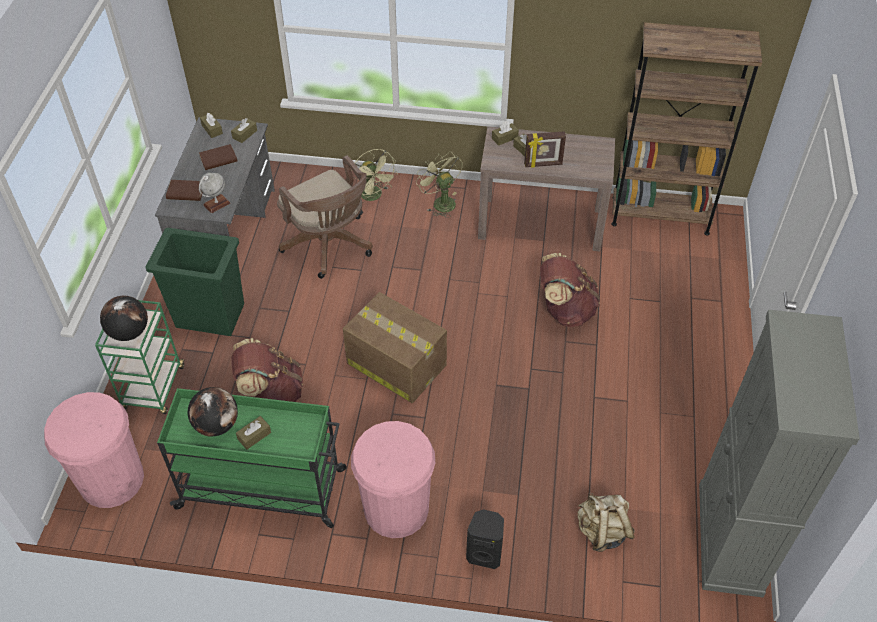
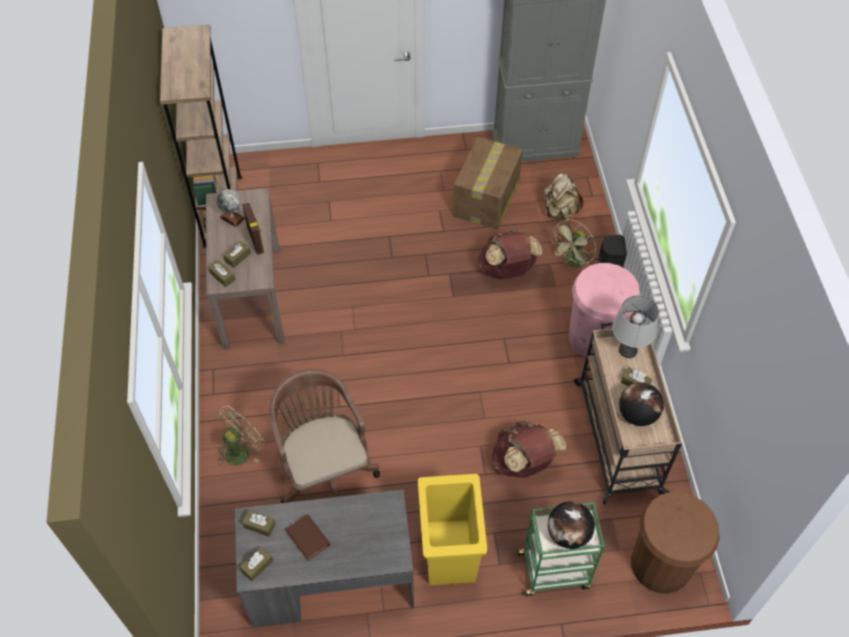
camera: 105 degrees left, 5 degrees up
(111, 479) = (661, 564): pink trash can -> brown trash can
(186, 192) = (370, 552): brown book -> none
(209, 315) = (449, 555): green trash can -> yellow trash can
(216, 204) = (380, 512): globe -> globe (232, 218)
(264, 489) = (617, 436): green cart -> beige cart
(298, 443) = (627, 350): none -> grey table lamp
(330, 246) = (325, 470): brown office chair -> brown office chair turned 60 degrees counterclockwise
(395, 364) = (456, 374): cardboard box -> cardboard box (486, 199)
(440, 202) = (238, 386): green fan -> green fan (572, 263)
(564, 310) = (357, 262): brown backpack -> brown backpack (507, 270)

